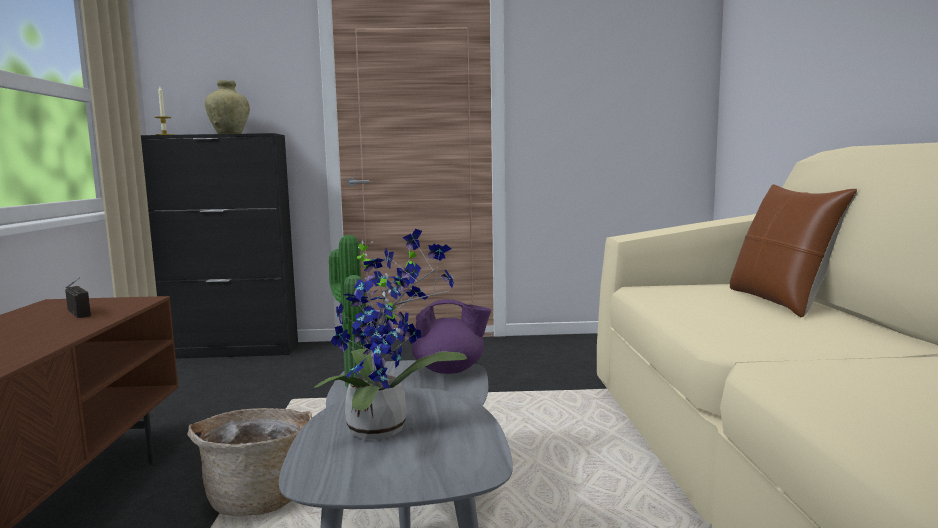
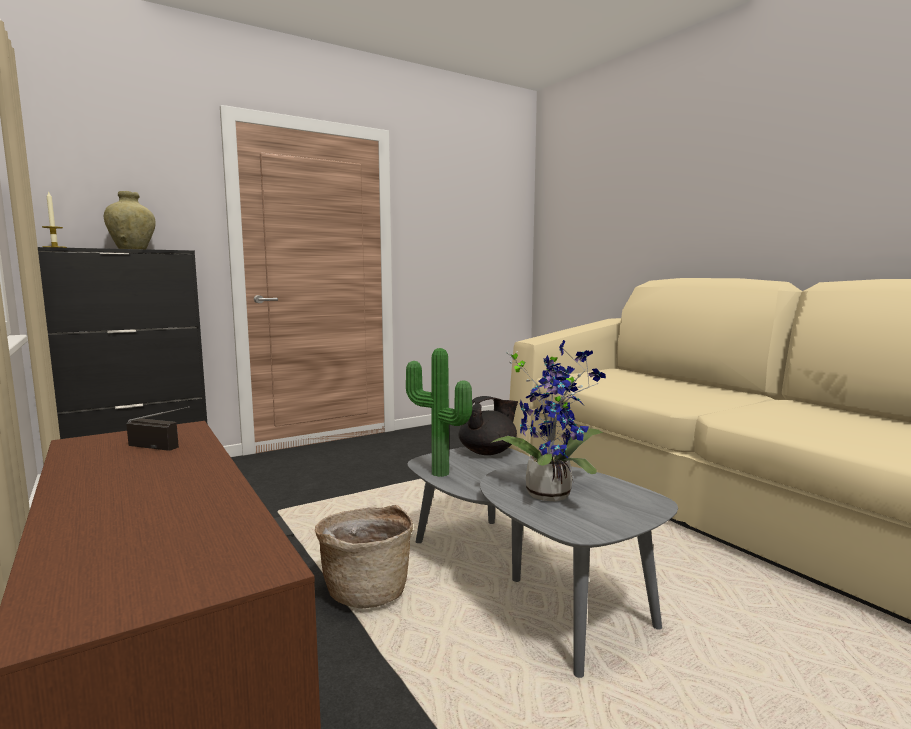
camera: 30 degrees left, 0 degrees up
(450, 370) = (488, 452): purple teapot -> black teapot
(781, 302) = (645, 379): brown pillow -> none

